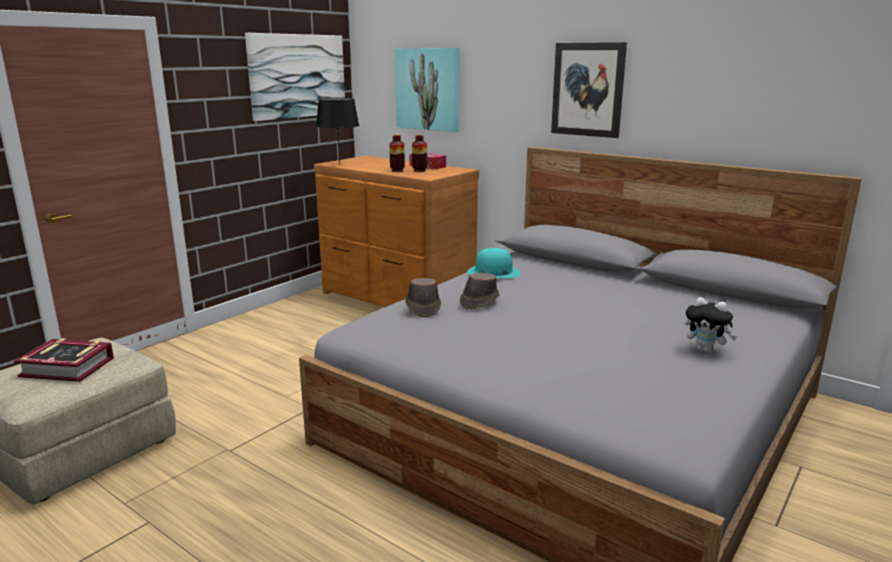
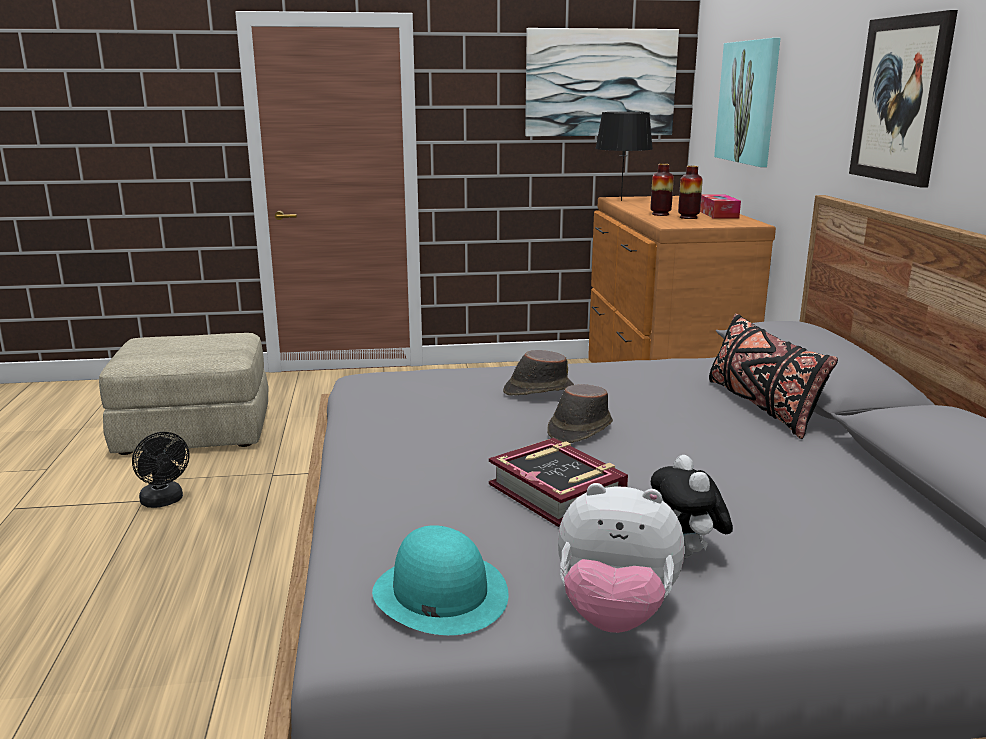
camera: 45 degrees right, 0 degrees up
(68, 367) = (185, 346): book -> book (557, 492)
(172, 512) = (164, 501): none -> black fan
(422, 307) = (460, 376): brown hat -> brown hat (579, 430)
(493, 272) = (649, 368): turquoise hat -> turquoise hat (439, 593)
(581, 275) = (761, 406): none -> black pillow
(741, 385) = (615, 614): none -> plush toy

